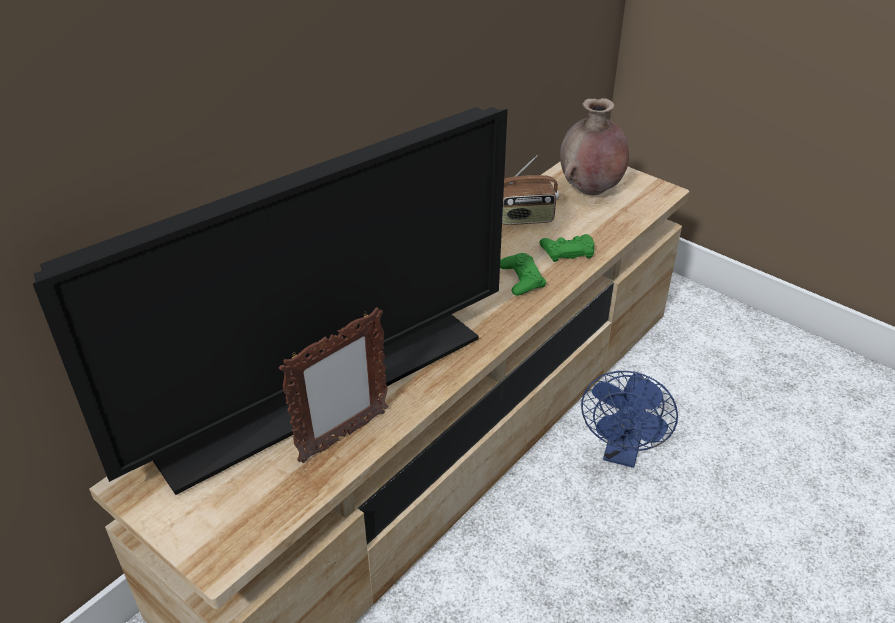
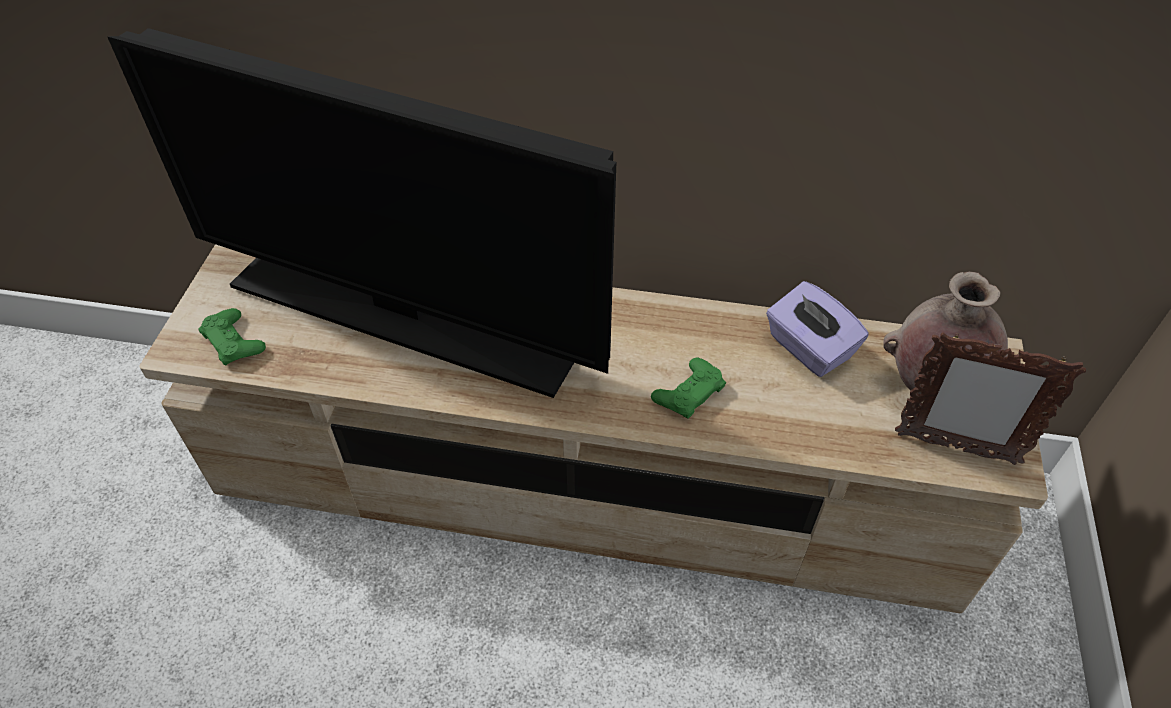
camera: 60 degrees right, 10 degrees up
(343, 437) = (353, 359): picture frame -> picture frame (955, 448)
(525, 218) = (808, 348): radio -> purple tissue box
(567, 251) = (779, 415): green game controller -> green game controller (233, 341)
(622, 453) = (687, 659): blue fan -> none

